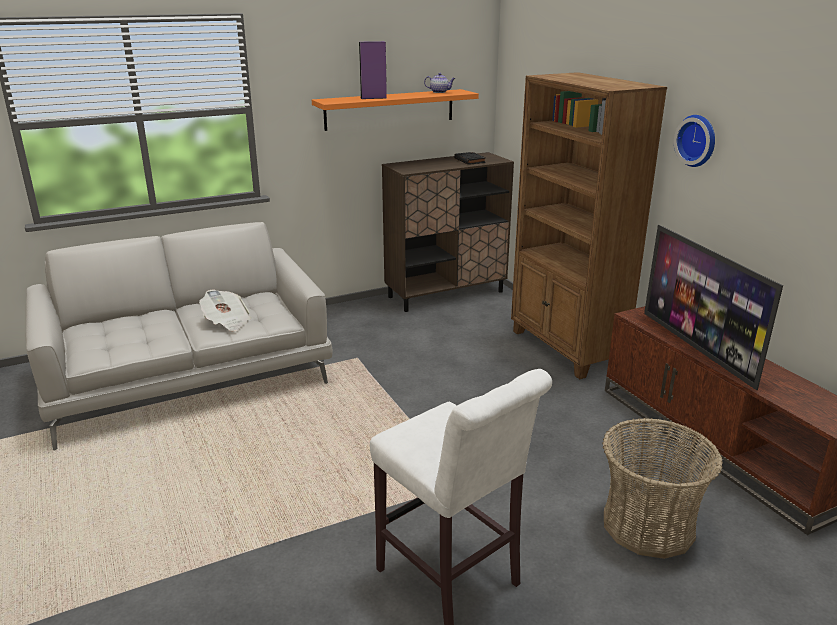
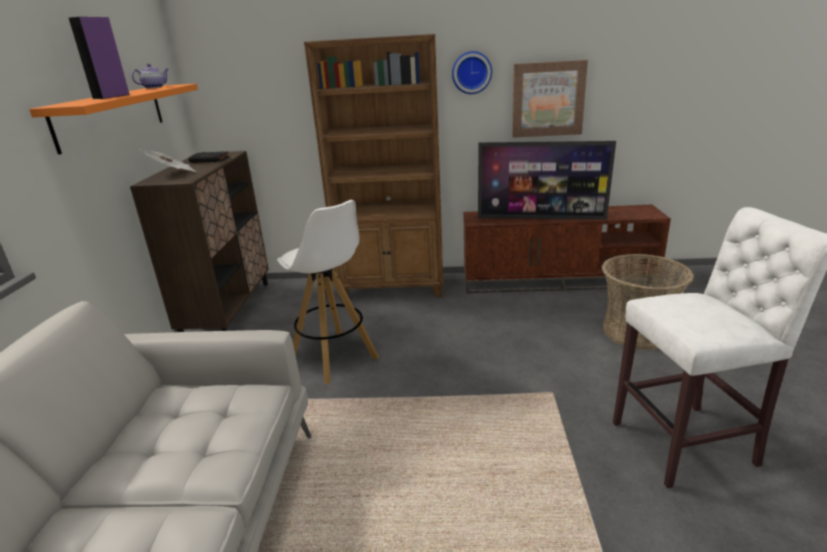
camera: 60 degrees left, 0 degrees up
(227, 322) = (205, 444): newspaper -> newspaper (172, 173)
(425, 359) = (334, 356): none -> white stool
(773, 201) = (548, 99): none -> picture

